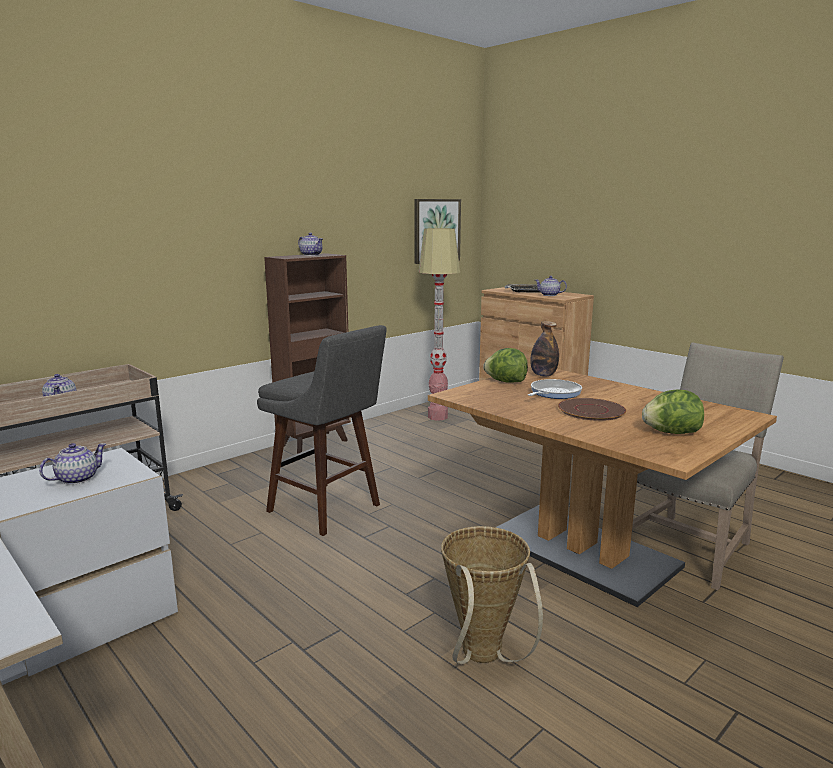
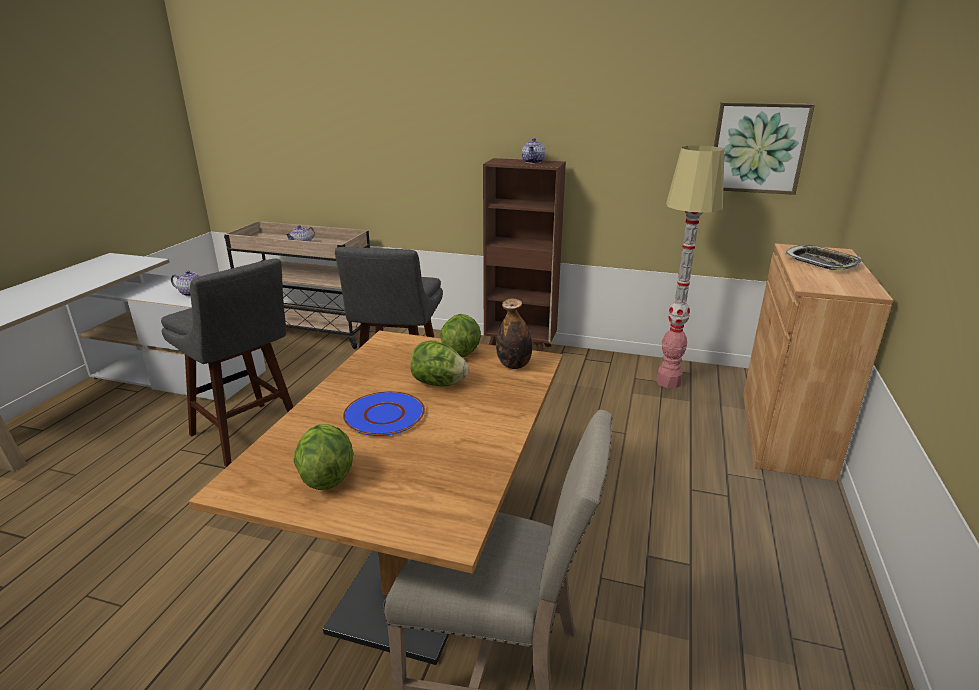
camera: 60 degrees right, 10 degrees up
(285, 606) = (249, 435): none -> grey stool
(483, 658) = (207, 548): basket -> none
(549, 295) = (818, 277): teapot -> none
(553, 393) = (438, 383): frying pan -> lettuce
(591, 410) = (384, 415): brown plate -> blue plate

